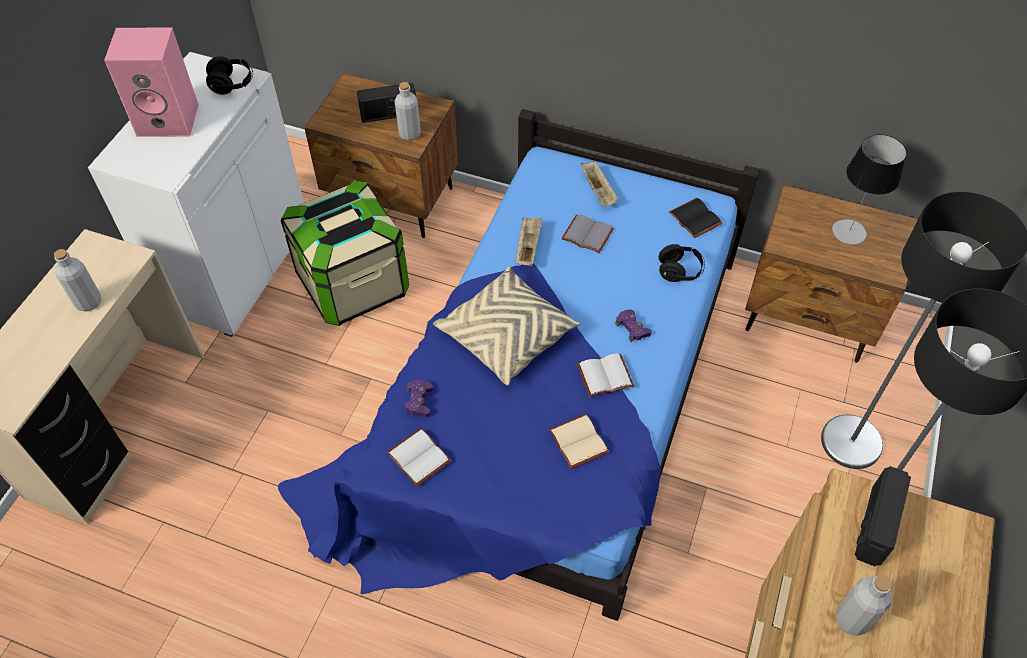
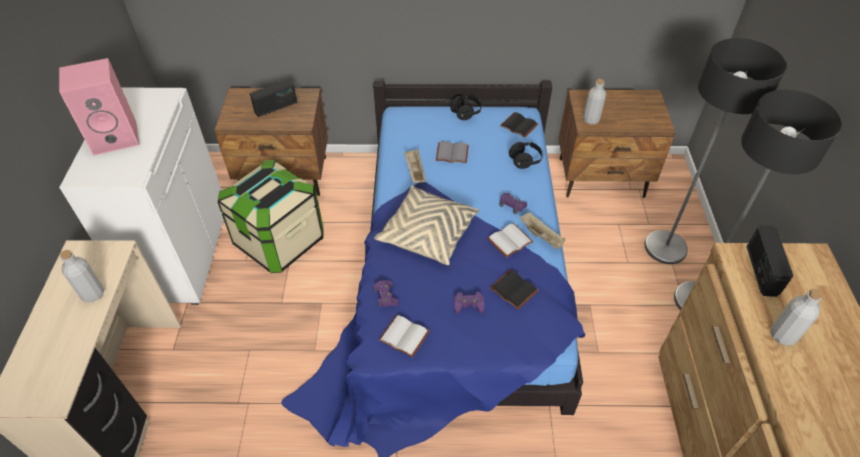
camera: 20 degrees left, 5 degrees down
(232, 85) = (158, 102): black headphones -> black headphones (466, 113)
(409, 134) = (297, 116): grey bottle -> grey bottle (591, 120)
(513, 443) = (468, 305): none -> purple game controller
(576, 442) = (512, 290): beige book -> black book
(598, 191) = (446, 124): beige tray -> beige tray (541, 236)
(849, 232) = (623, 107): table lamp -> none

